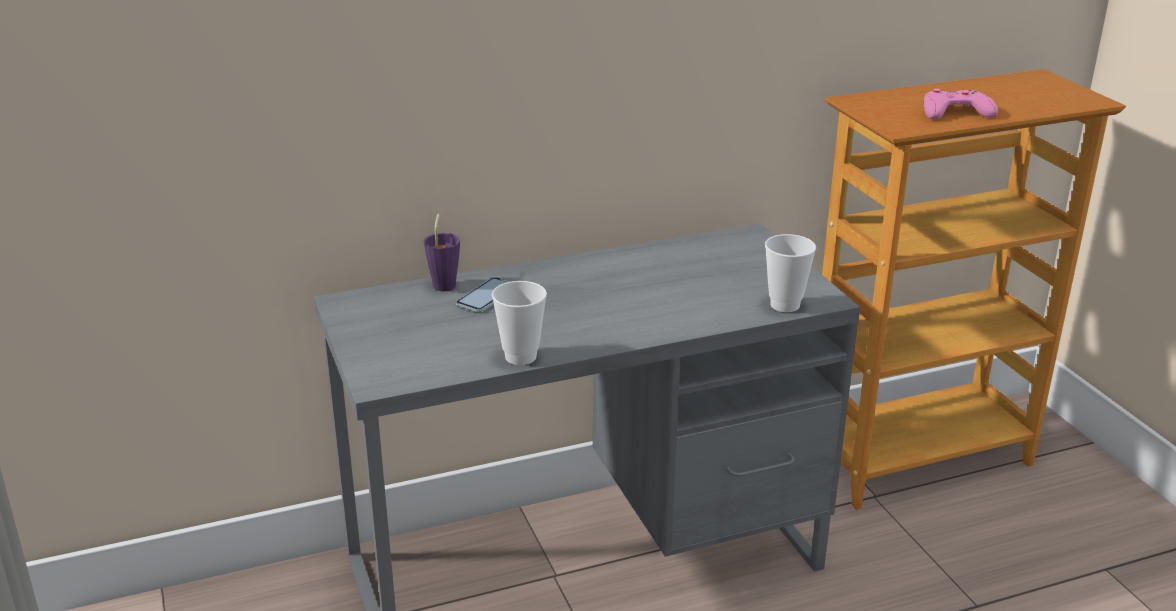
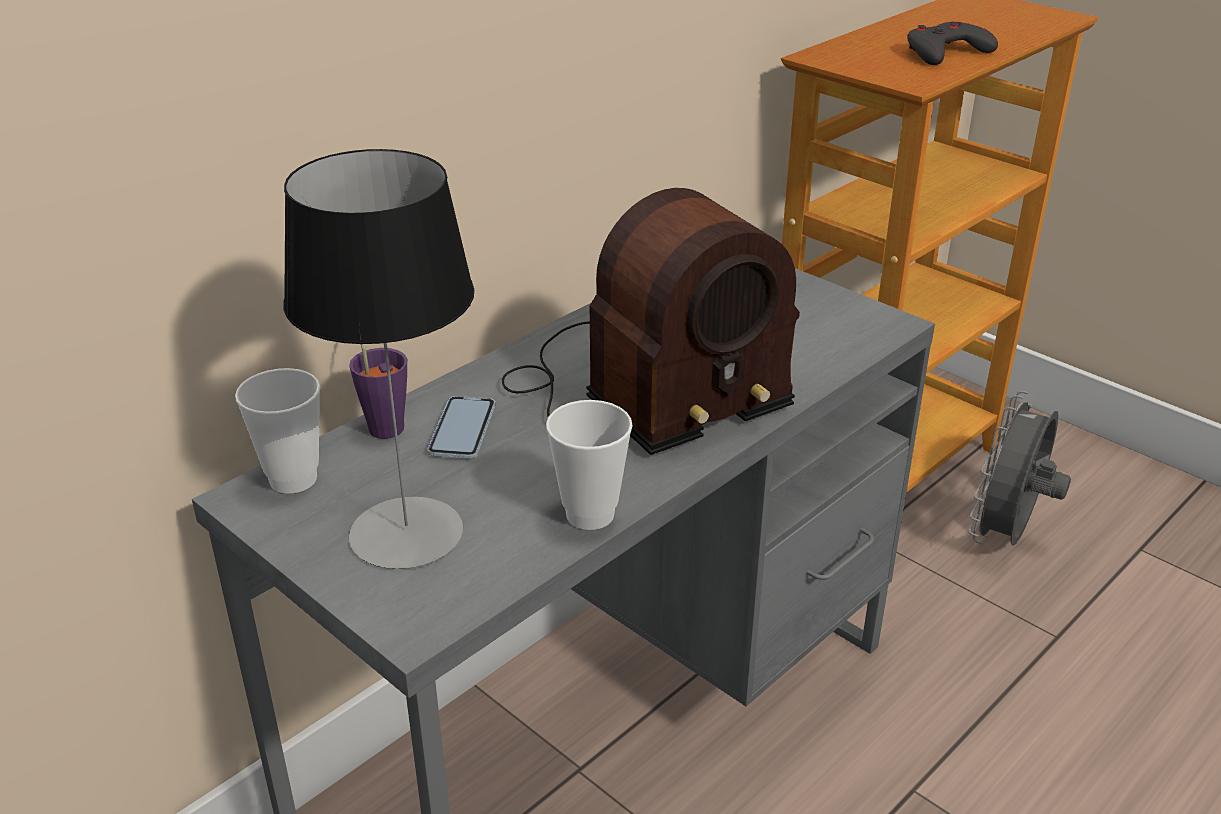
camera: 25 degrees left, 5 degrees up
(411, 340) = (407, 533): none -> table lamp
(612, 301) = (640, 393): none -> radio
(785, 305) = (852, 343): cup -> cup (293, 479)
(955, 112) = (946, 52): pink game controller -> grey game controller
(991, 527) = (1006, 536): none -> grey fan

